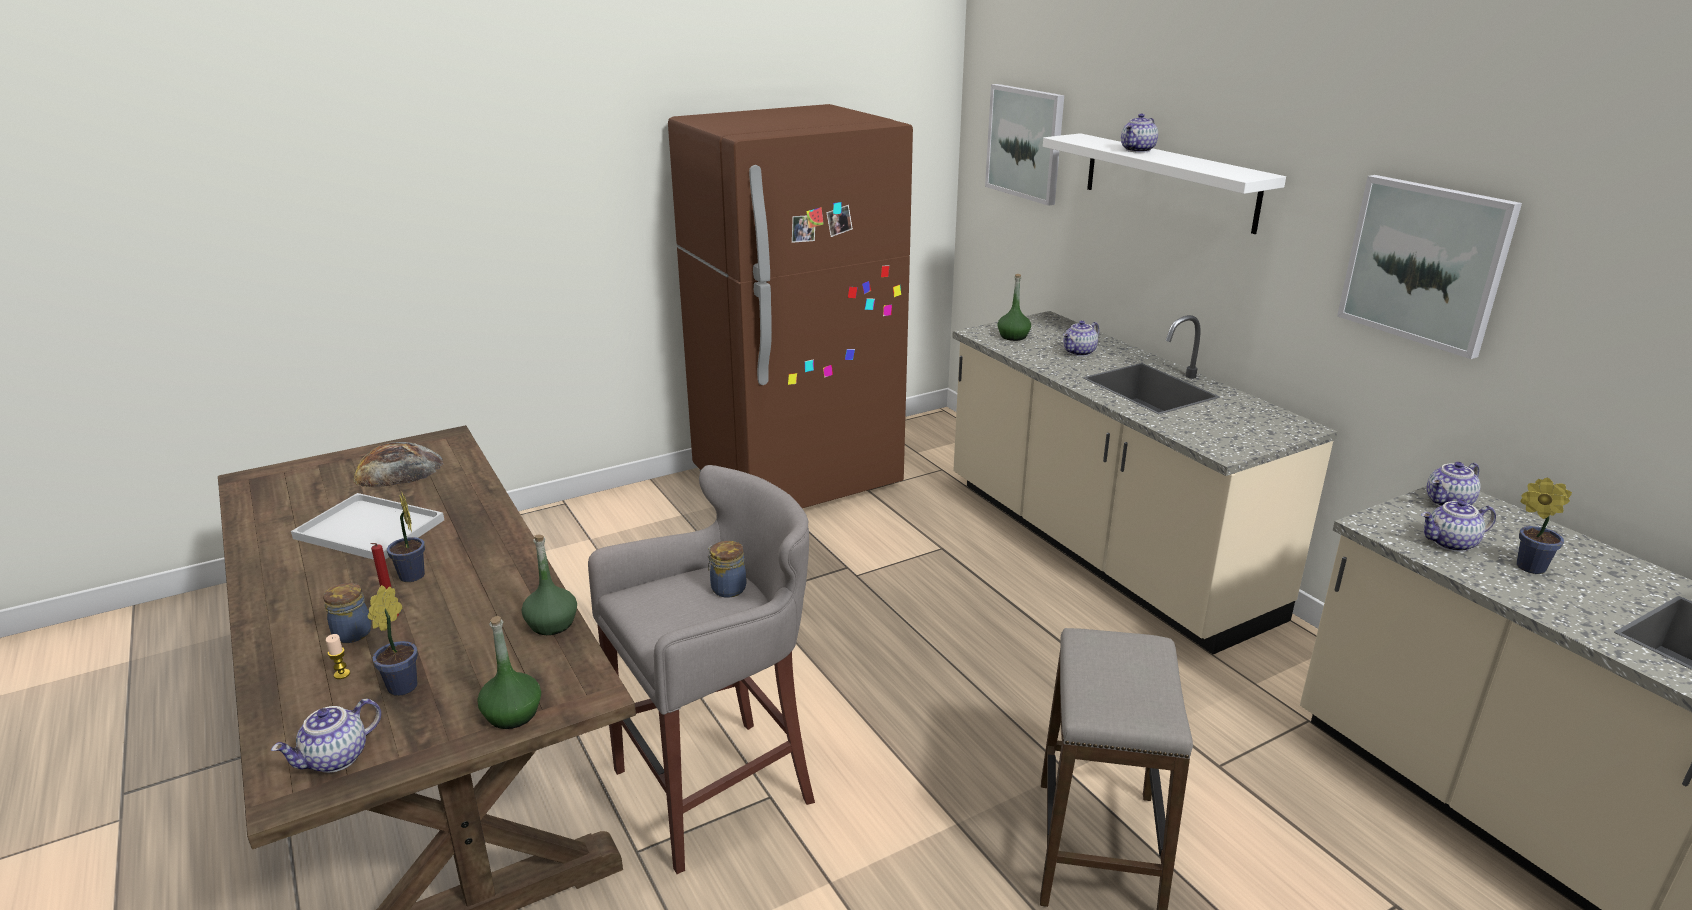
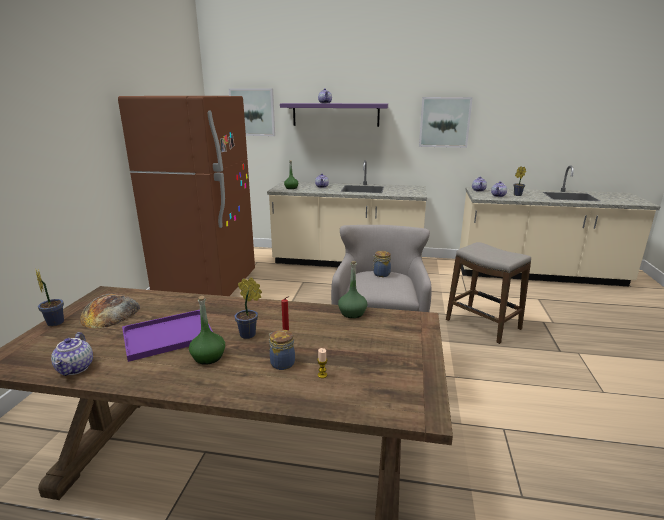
camera: 50 degrees left, 5 degrees down
(336, 759) = (406, 392): teapot -> teapot (76, 368)
(372, 529) = (169, 334): white tray -> purple tray
(405, 684) = (357, 359): potted plant -> potted plant (55, 322)
(512, 714) = (418, 338): green bottle -> green bottle (208, 357)
(1169, 181) = (335, 114): white shelf -> purple shelf

